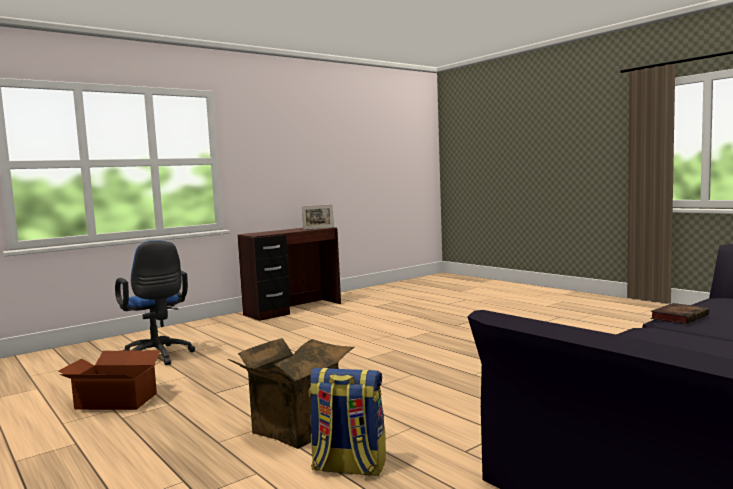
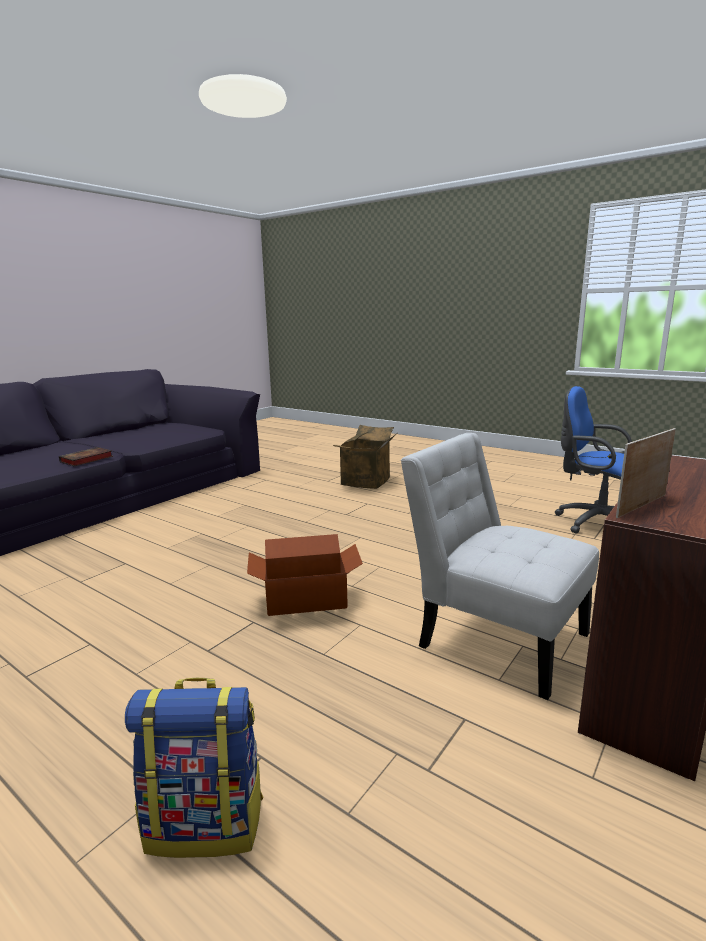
camera: 165 degrees right, 10 degrees up
(116, 401) = (516, 485): cardboard box -> cardboard box (307, 599)
(336, 318) = (495, 636): none -> white chair
(348, 467) = (323, 471): backpack -> backpack (207, 823)

